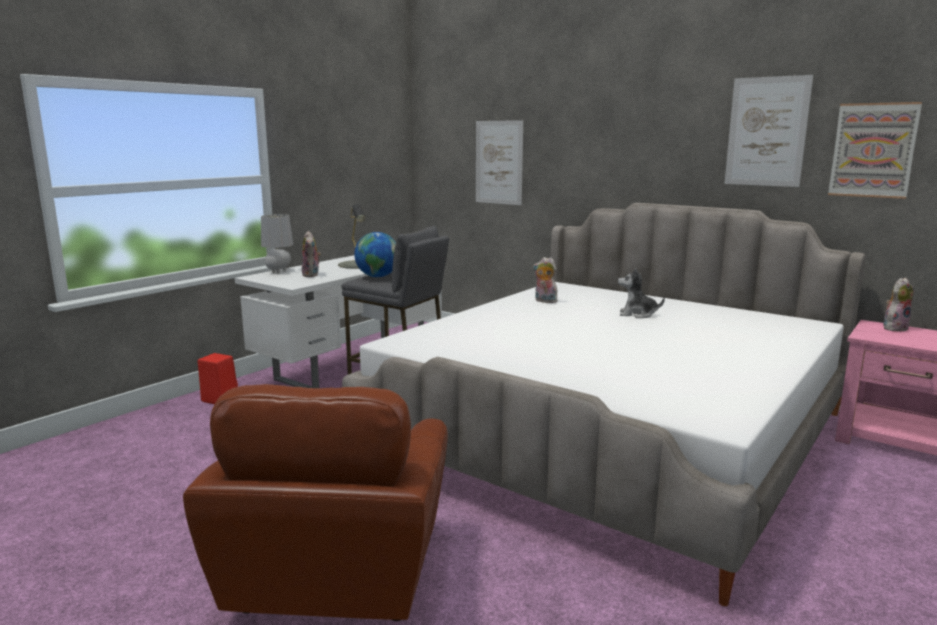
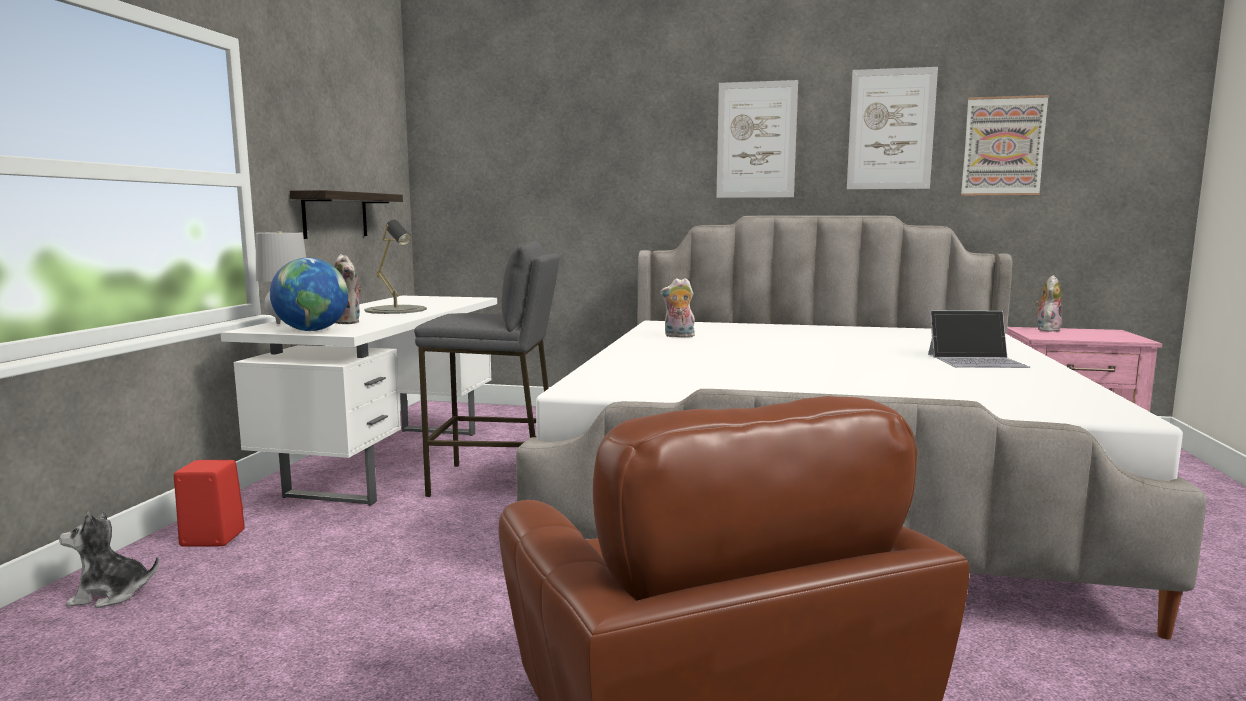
camera: 25 degrees left, 5 degrees down
(341, 193) = (335, 215): none -> shelf
(378, 277) = (461, 316): globe -> globe (312, 330)
(499, 162) = (546, 176): picture -> picture (756, 140)
(637, 314) = (804, 339): plush toy -> plush toy (110, 595)
(733, 355) = (977, 360): none -> laptop

